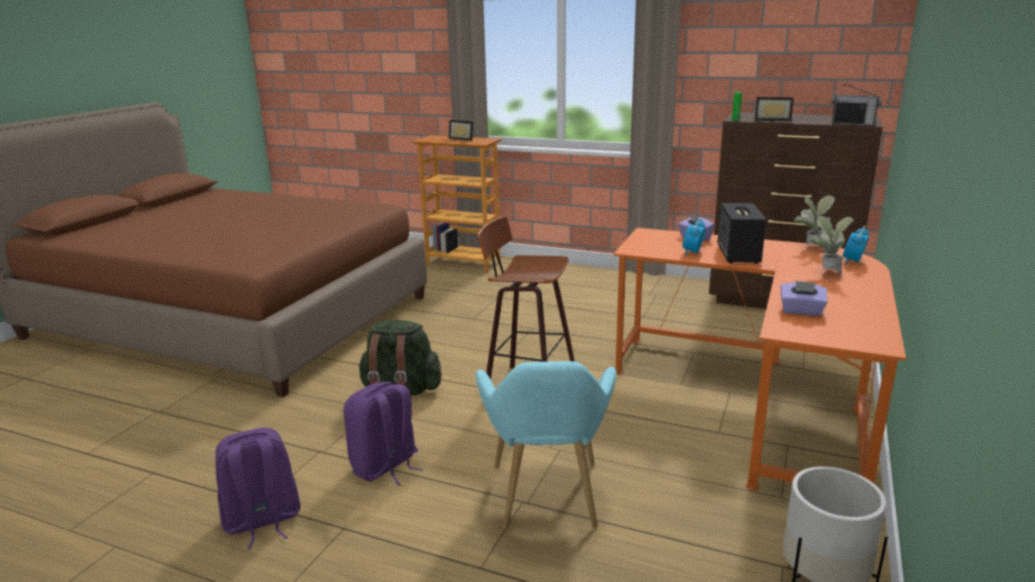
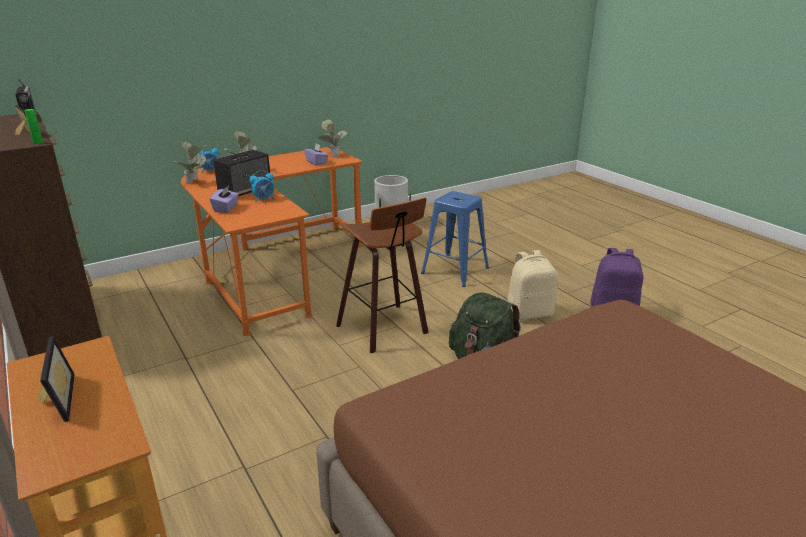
camera: 145 degrees left, 5 degrees up
(385, 466) = (529, 313): purple backpack -> beige backpack
(546, 501) = (456, 270): turquoise armchair -> blue stool
(829, 333) = (333, 155): none -> potted plant

